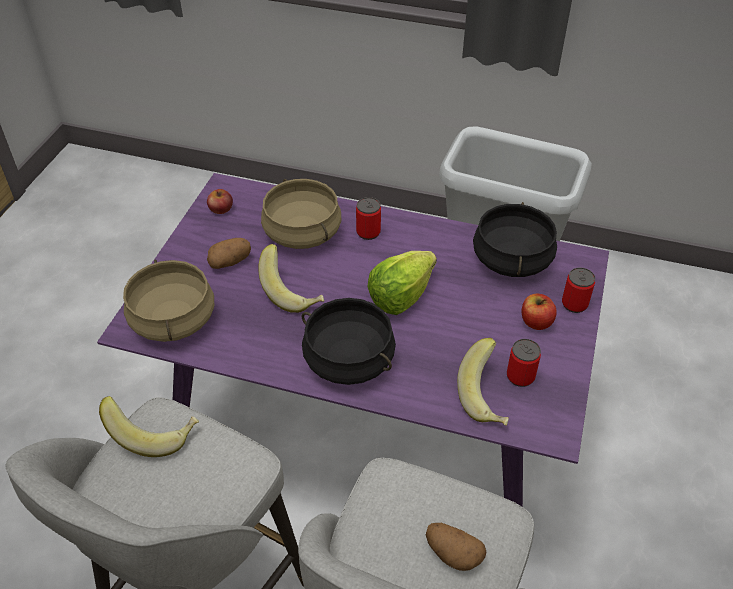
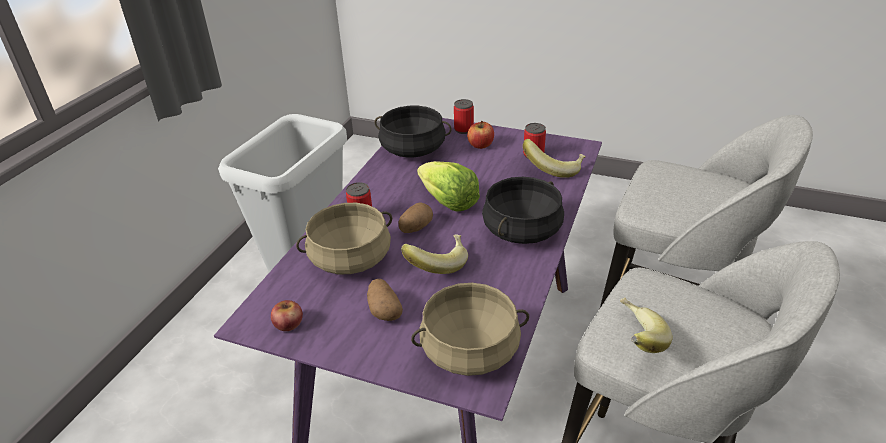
camera: 85 degrees left, 10 degrees down
(452, 553) = (694, 182): potato -> potato (415, 228)

